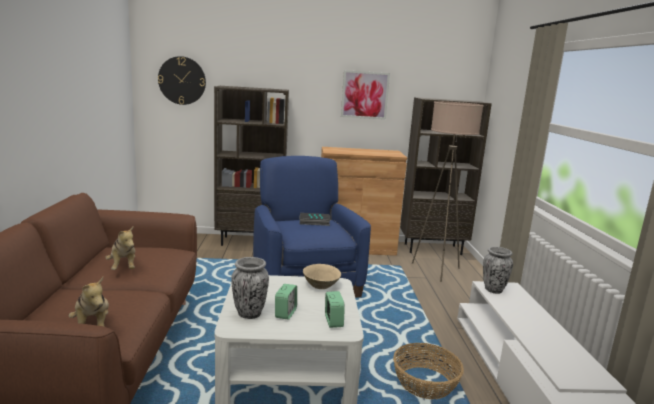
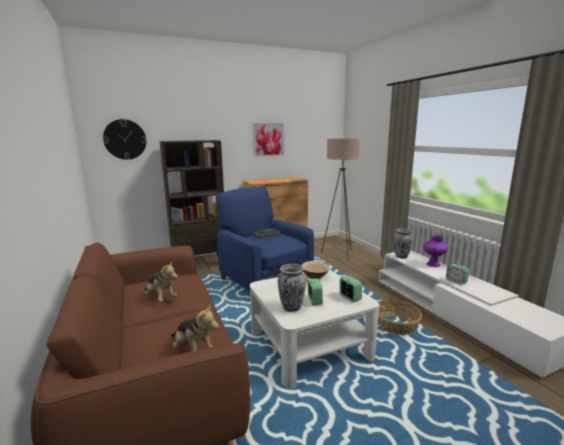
camera: 20 degrees left, 0 degrees up
(433, 249) = (325, 241): brown bookcase -> none
(532, 312) = (433, 264): none -> purple vase
(540, 343) = (456, 281): none -> alarm clock

